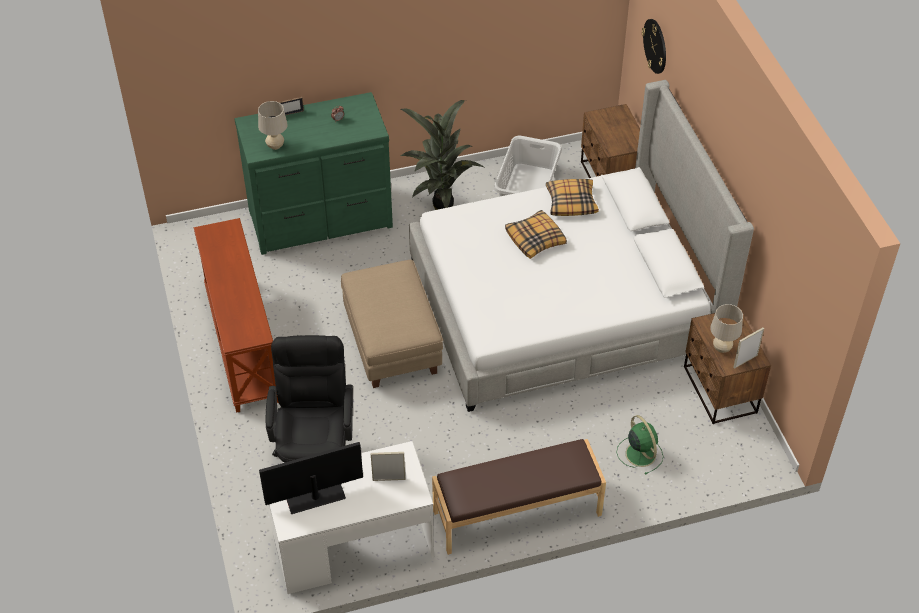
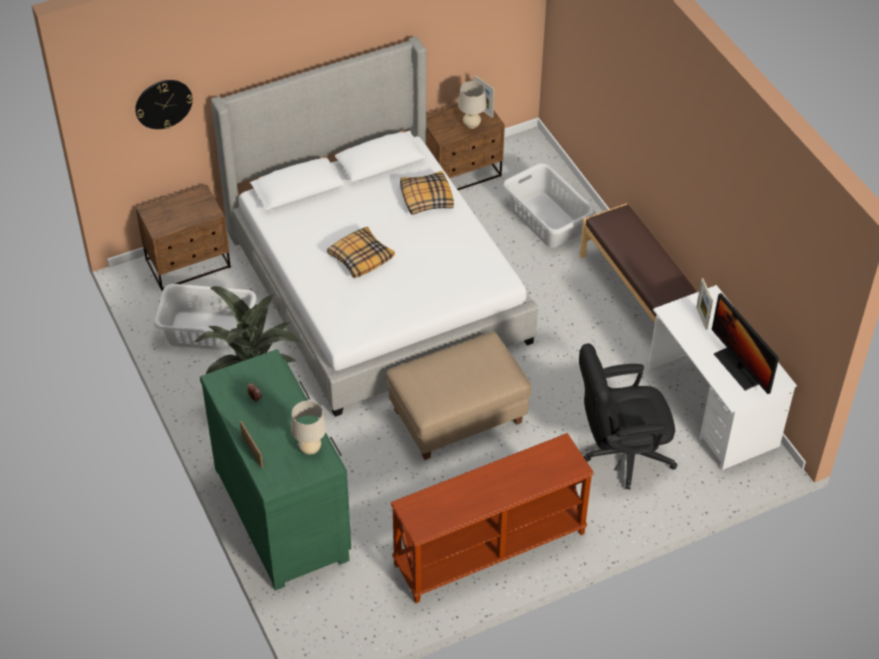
camera: 100 degrees left, 0 degrees up
(571, 202) = (300, 236): pillow -> pillow (426, 198)
(640, 453) = (546, 220): green fan -> grey laundry basket

